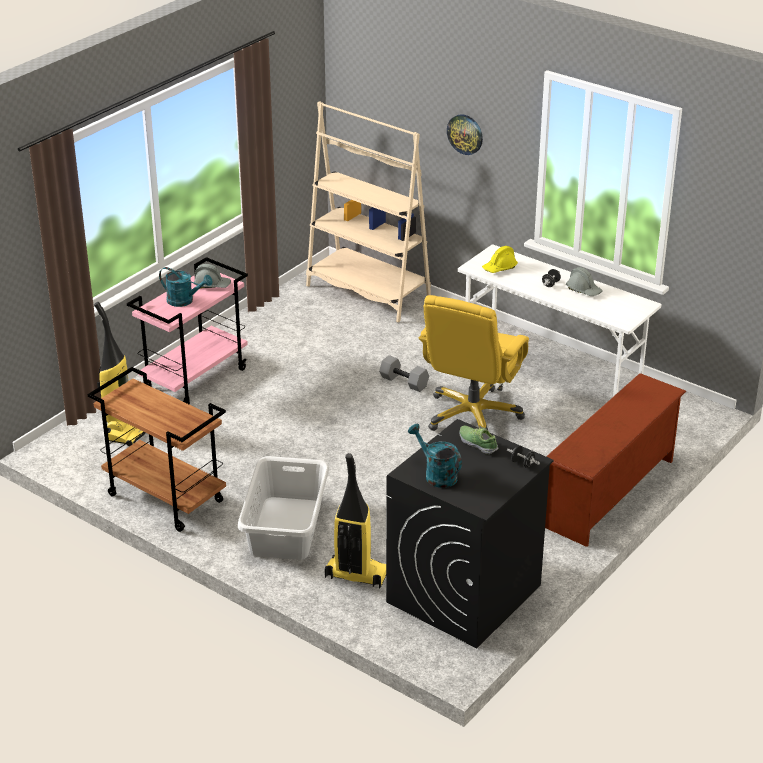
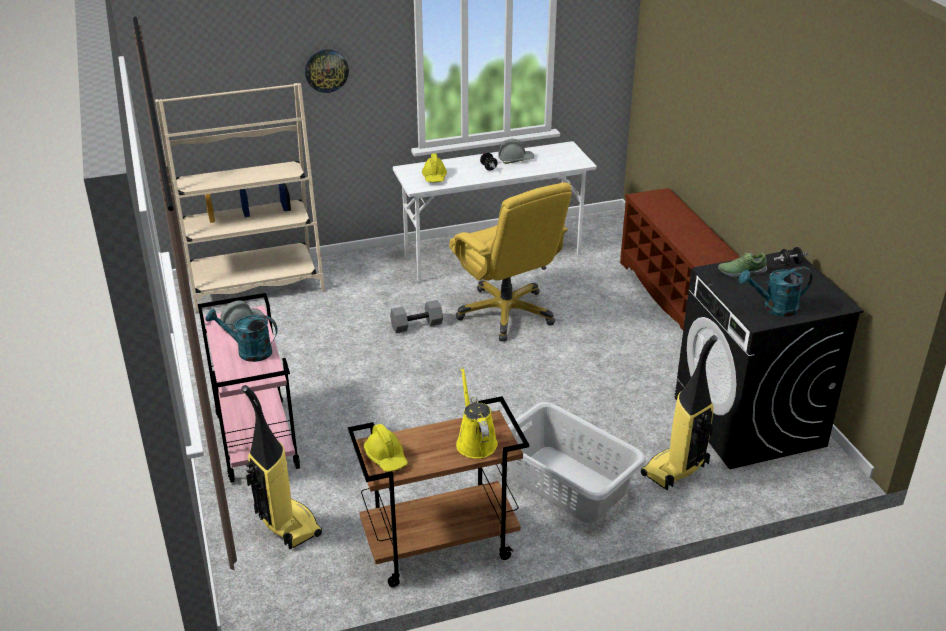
camera: 55 degrees left, 0 degrees up
(126, 397) = (386, 457): none -> yellow hard hat
(176, 423) = (475, 441): none -> yellow watering can
(185, 301) = (248, 351): turquoise watering can -> turquoise watering can turned 135 degrees counterclockwise

